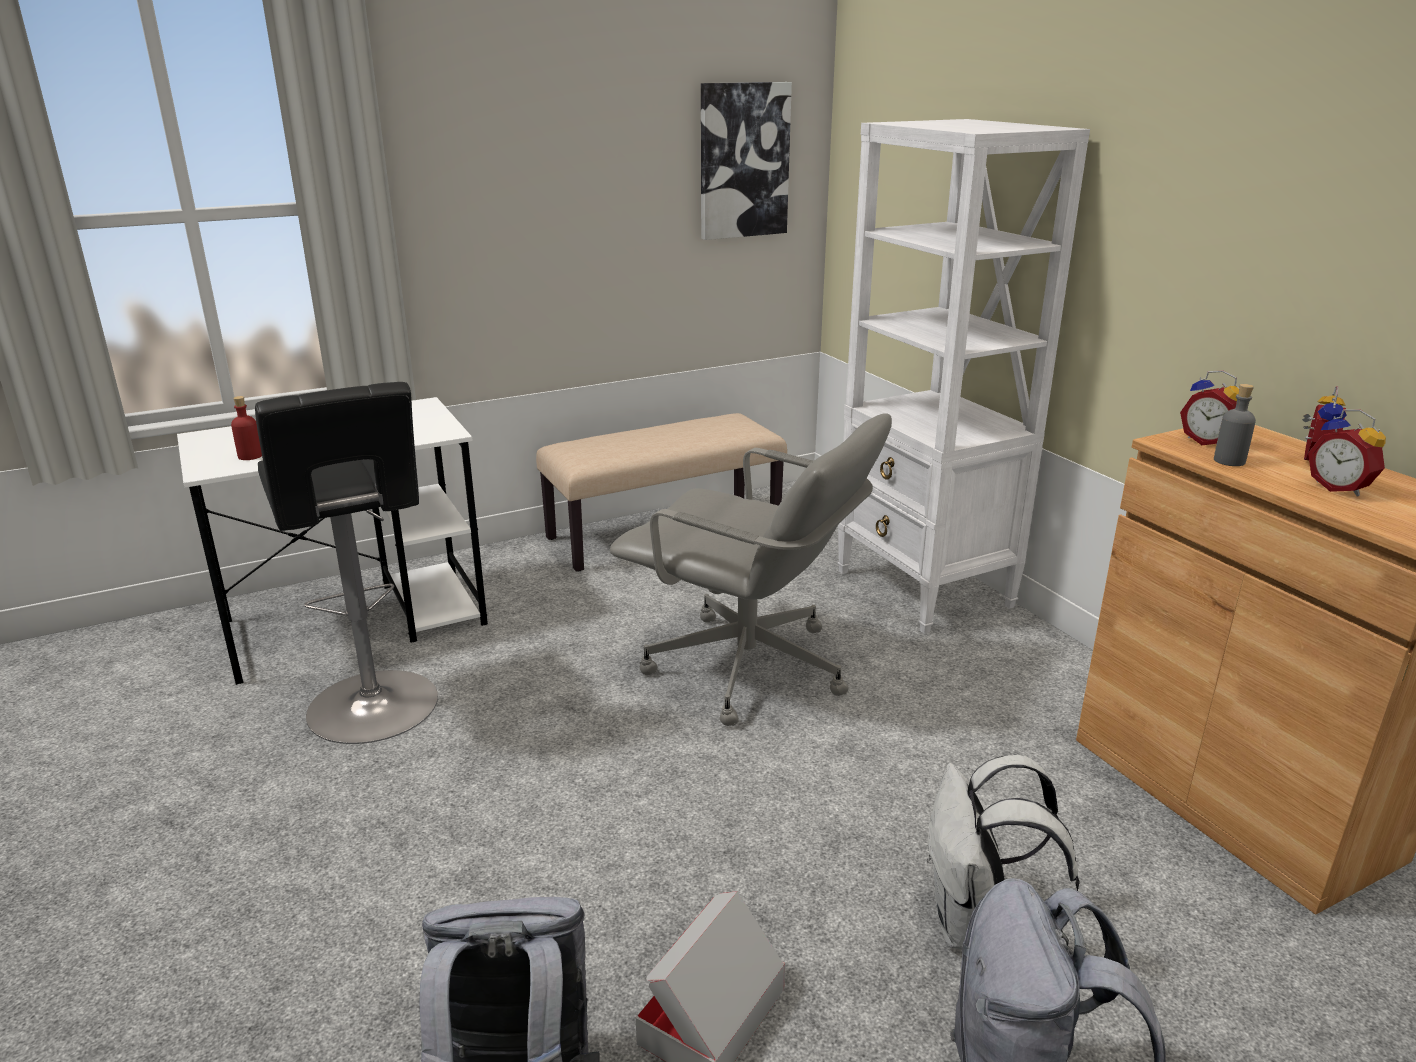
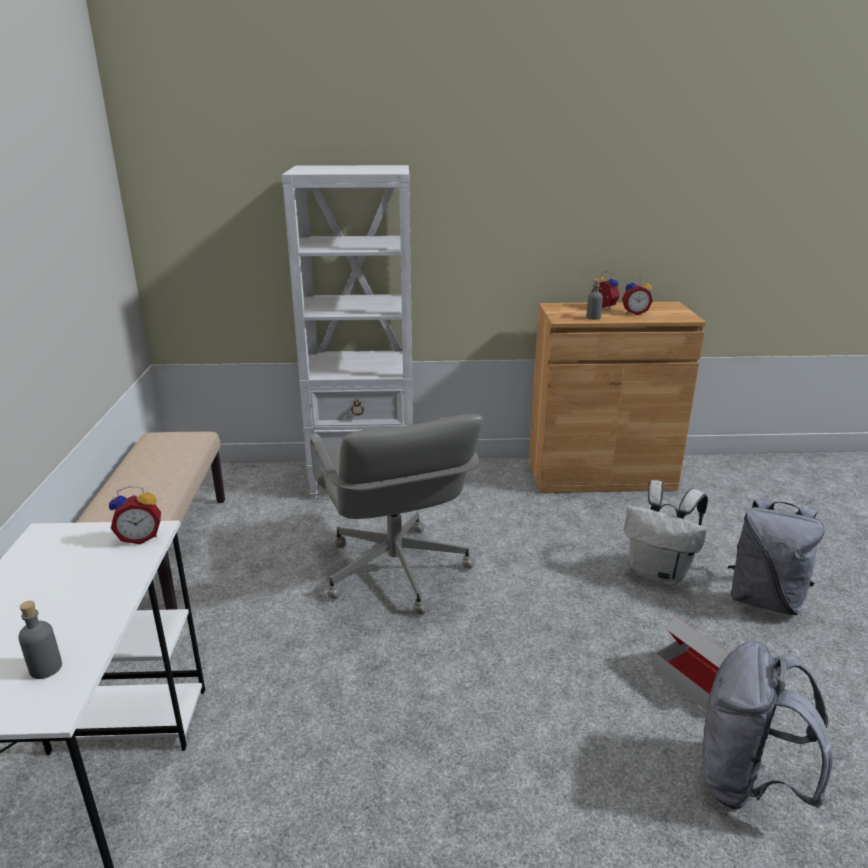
camera: 65 degrees left, 0 degrees up
(250, 456) = (46, 668): red bottle -> grey bottle
(375, 710) = (285, 796): black stool -> none
(743, 161) = (93, 219): picture -> none
(748, 669) = (395, 571): grey office chair -> grey office chair turned 105 degrees clockwise
(1208, 441) = (567, 314): alarm clock -> alarm clock (140, 537)

